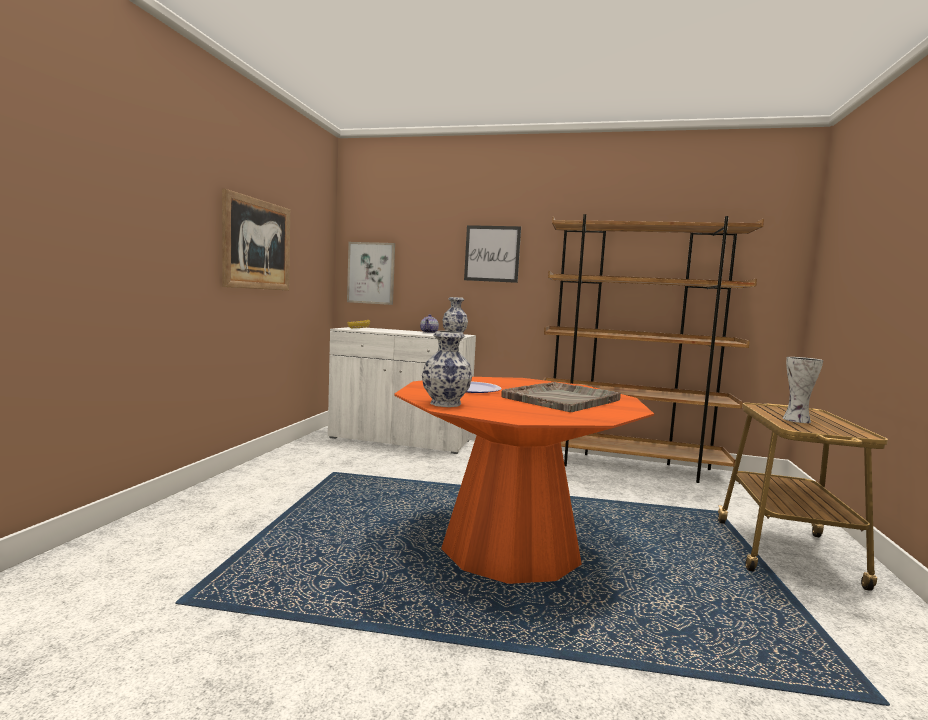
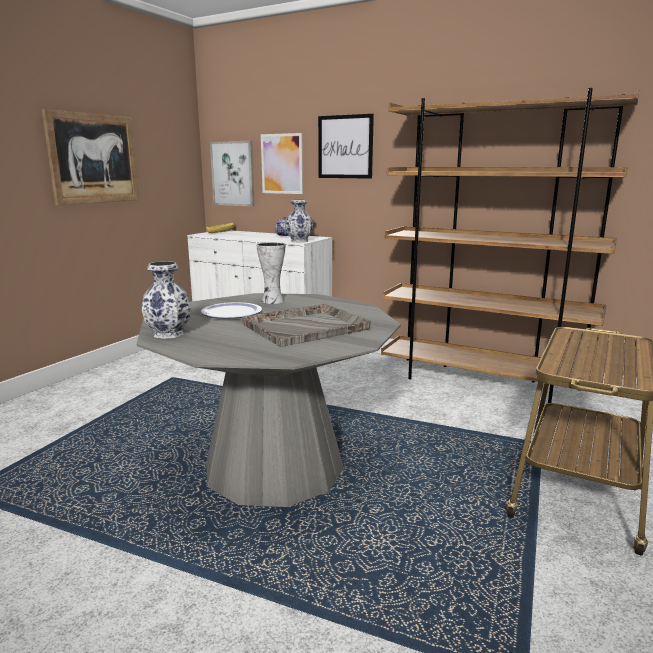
camera: 15 degrees right, 10 degrees up
(425, 266) = (282, 164): none -> picture
(511, 547) = (274, 467): orange dining table -> grey dining table
(796, 420) = (583, 355): vase -> vase (271, 301)

